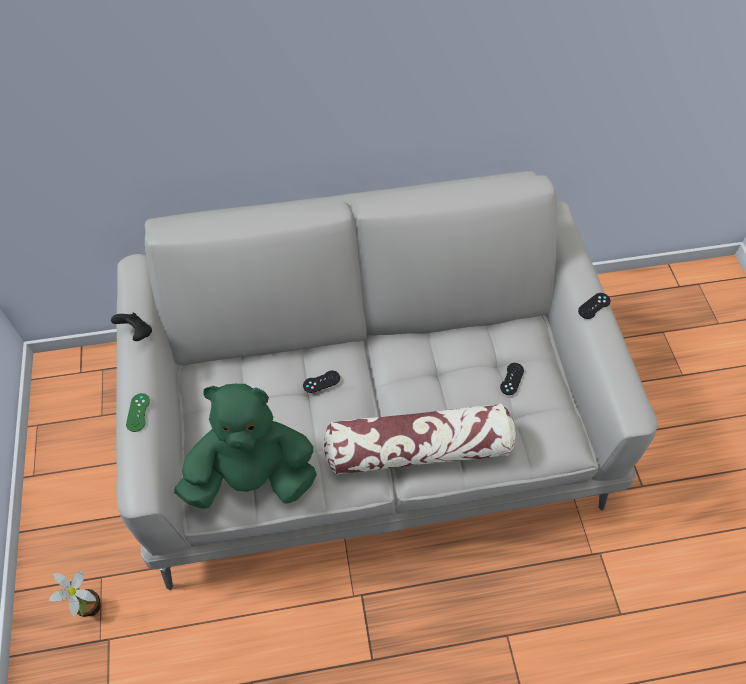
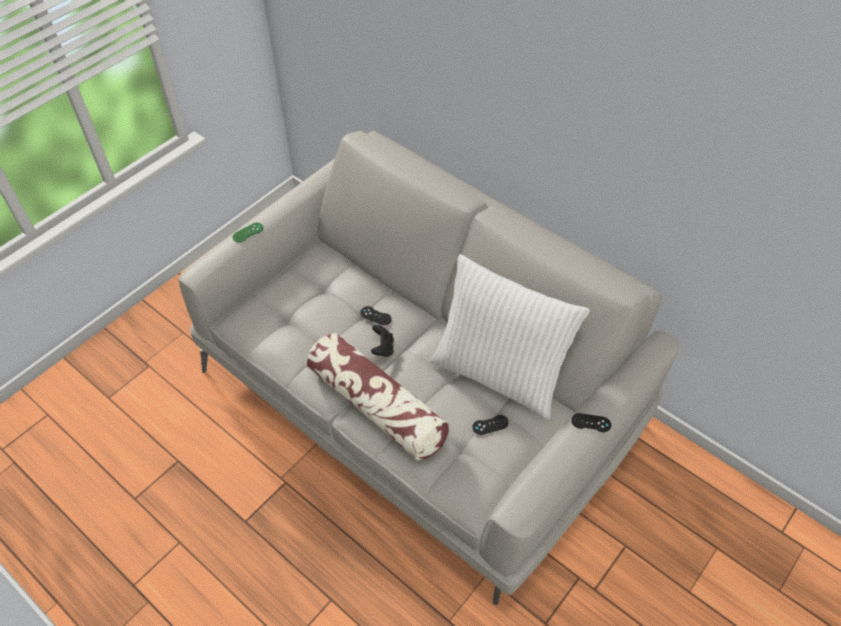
camera: 50 degrees right, 5 degrees down
(91, 610) = (159, 344): potted plant -> none
(136, 333) = (301, 192): black game controller -> black game controller (383, 348)
(253, 477) = (273, 330): green plush toy -> none
(466, 336) = (499, 373): none -> white pillow

